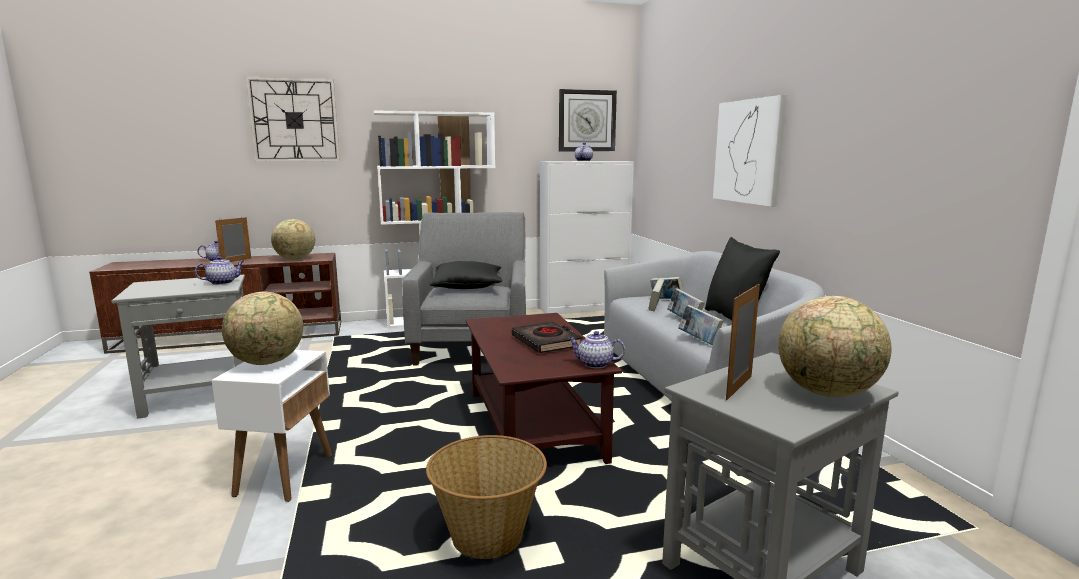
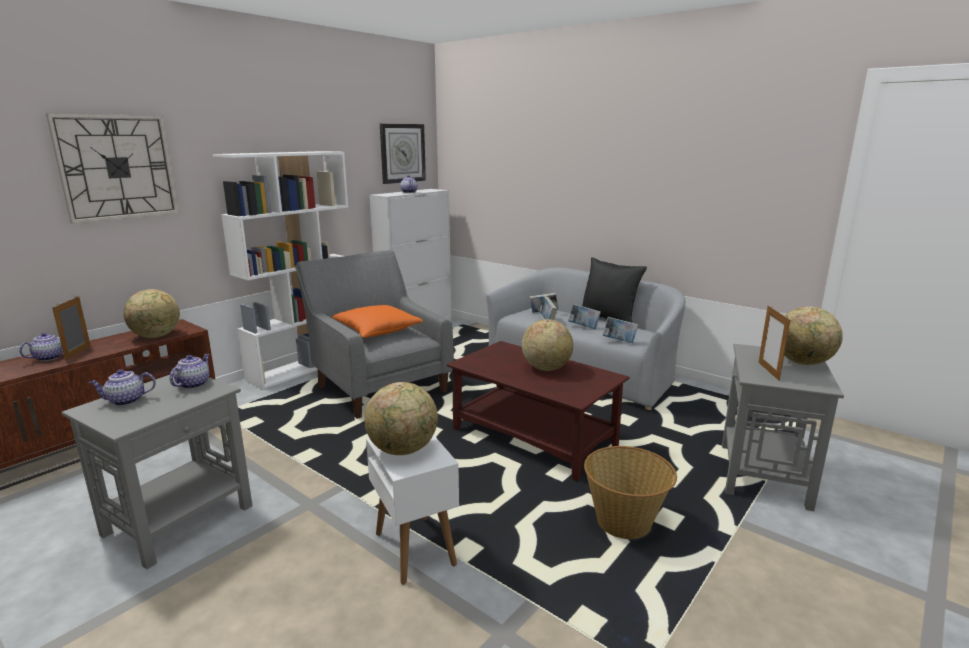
camera: 35 degrees left, 5 degrees up
(467, 286) = (377, 331): black pillow -> orange pillow
(546, 342) = (546, 368): black book -> globe
(594, 364) = (608, 377): teapot -> teapot (125, 401)
(748, 151) = (590, 189): picture -> none

